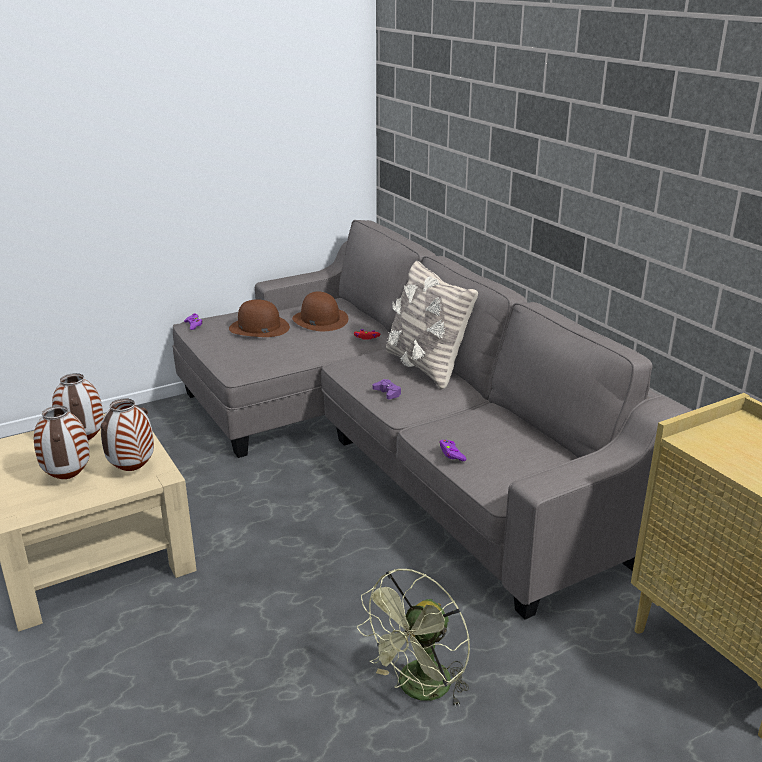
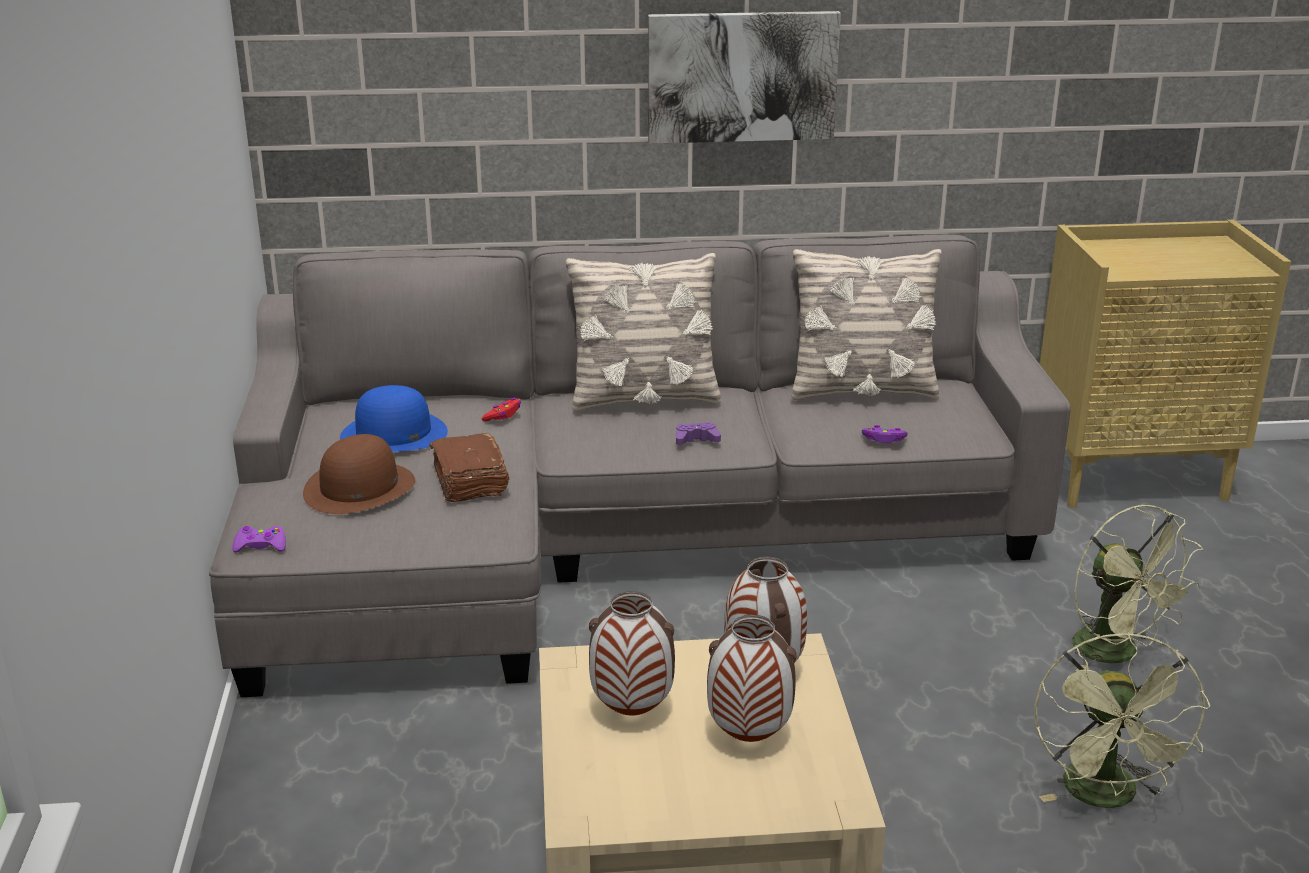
camera: 65 degrees left, 0 degrees up
(225, 709) = (1106, 797): none -> green fan
(284, 348) = (469, 482): none -> brown book
(320, 320) = (393, 434): brown hat -> blue hat
(517, 432) = (862, 391): none -> beige pillow
(558, 179) = (742, 76): none -> picture

